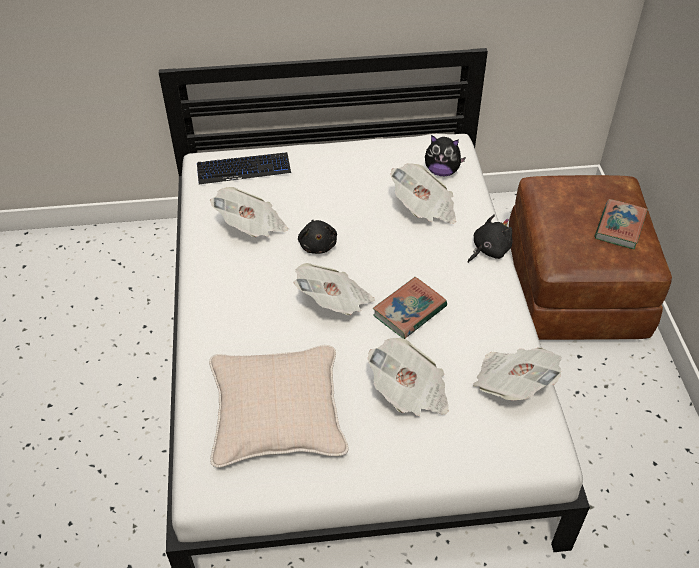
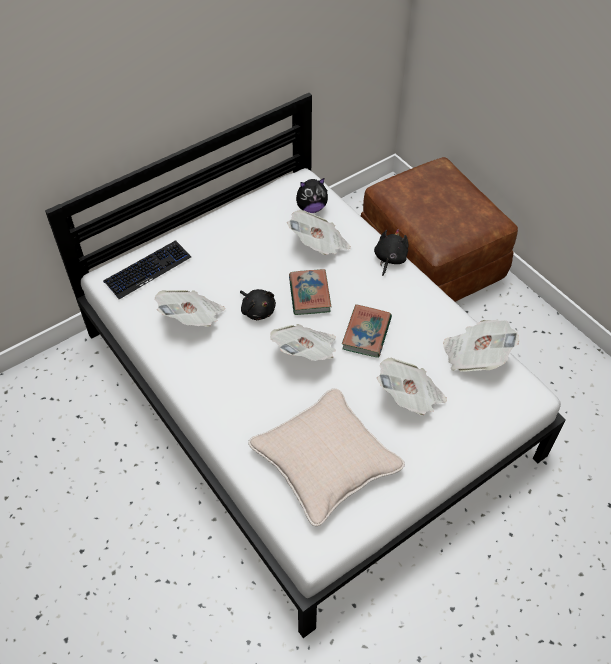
camera: 30 degrees left, 5 degrees up
(619, 227) = (463, 201): book -> book (309, 294)

